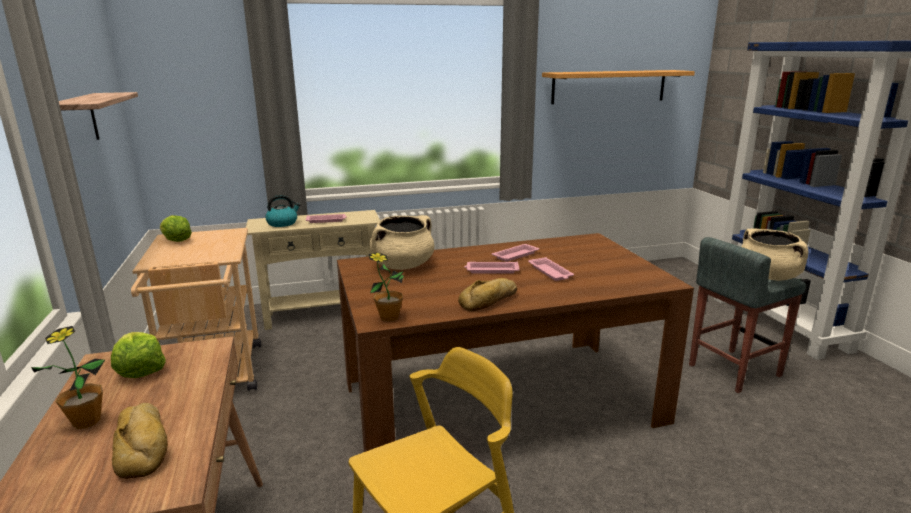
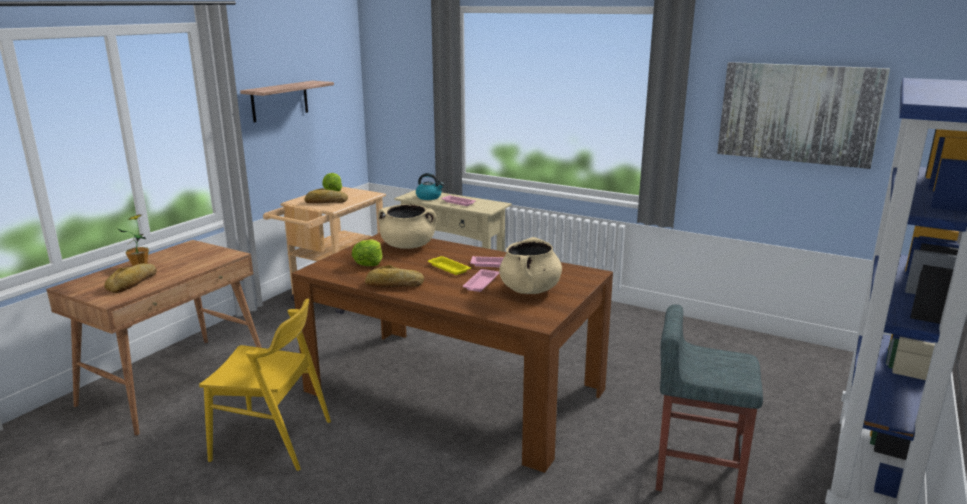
camera: 45 degrees right, 0 degrees up
(139, 370) = (192, 253): lettuce -> lettuce (369, 262)
(198, 252) = (326, 202): none -> bread
(389, 317) = (322, 271): potted plant -> none
(491, 270) = (448, 268): pink tray -> yellow tray
(609, 86) = (798, 113): shelf -> picture
(768, 276) = (725, 373): beige cooking pot -> beige cooking pot (530, 290)

